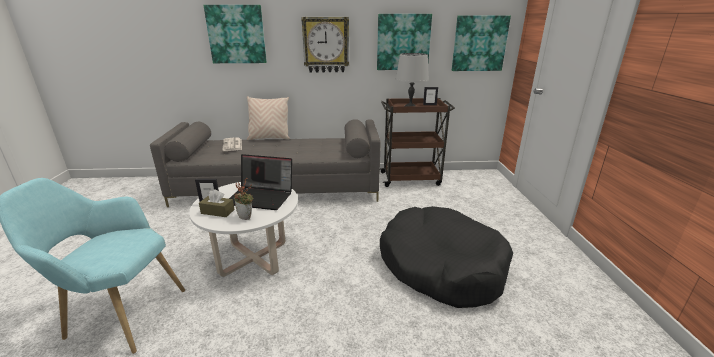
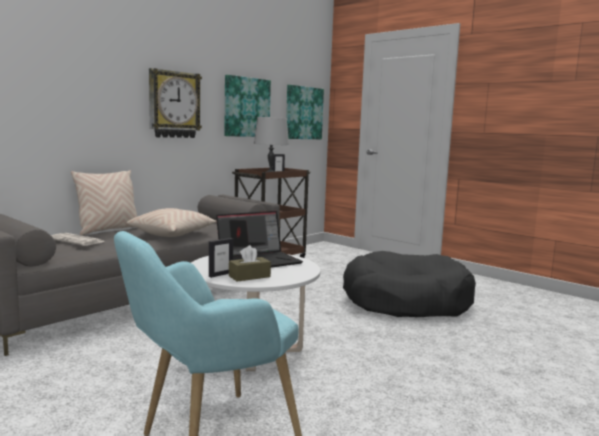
camera: 45 degrees left, 15 degrees down
(236, 34) = (64, 82): picture -> none
(246, 217) = (288, 272): potted plant -> none
(292, 150) = (173, 234): none -> beige pillow

